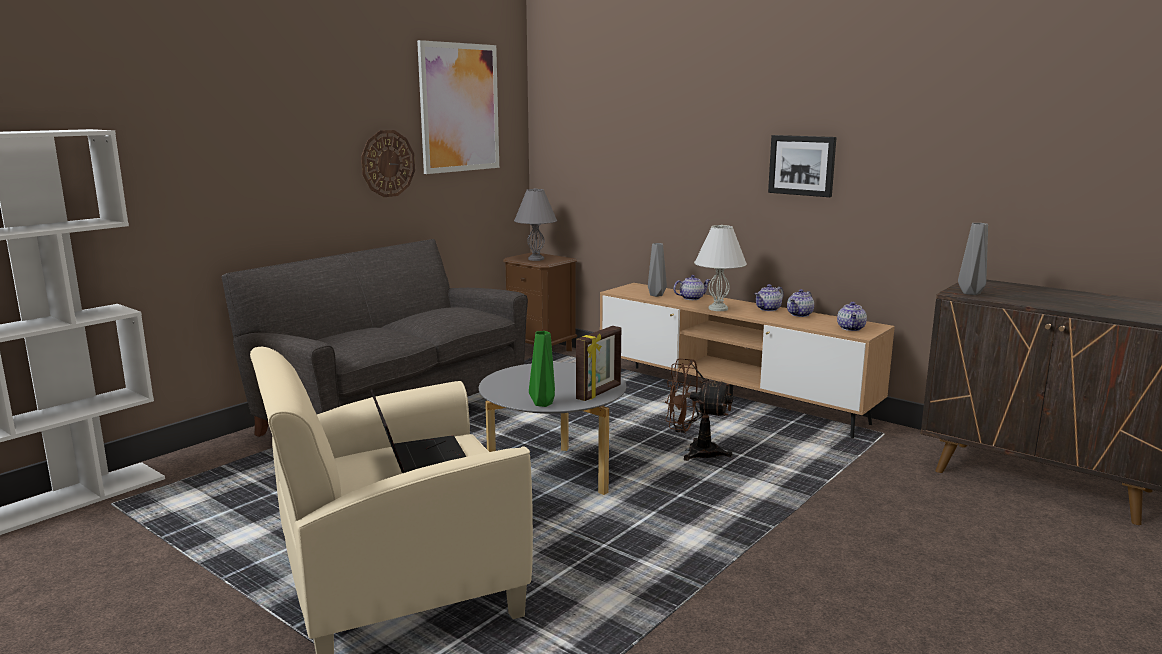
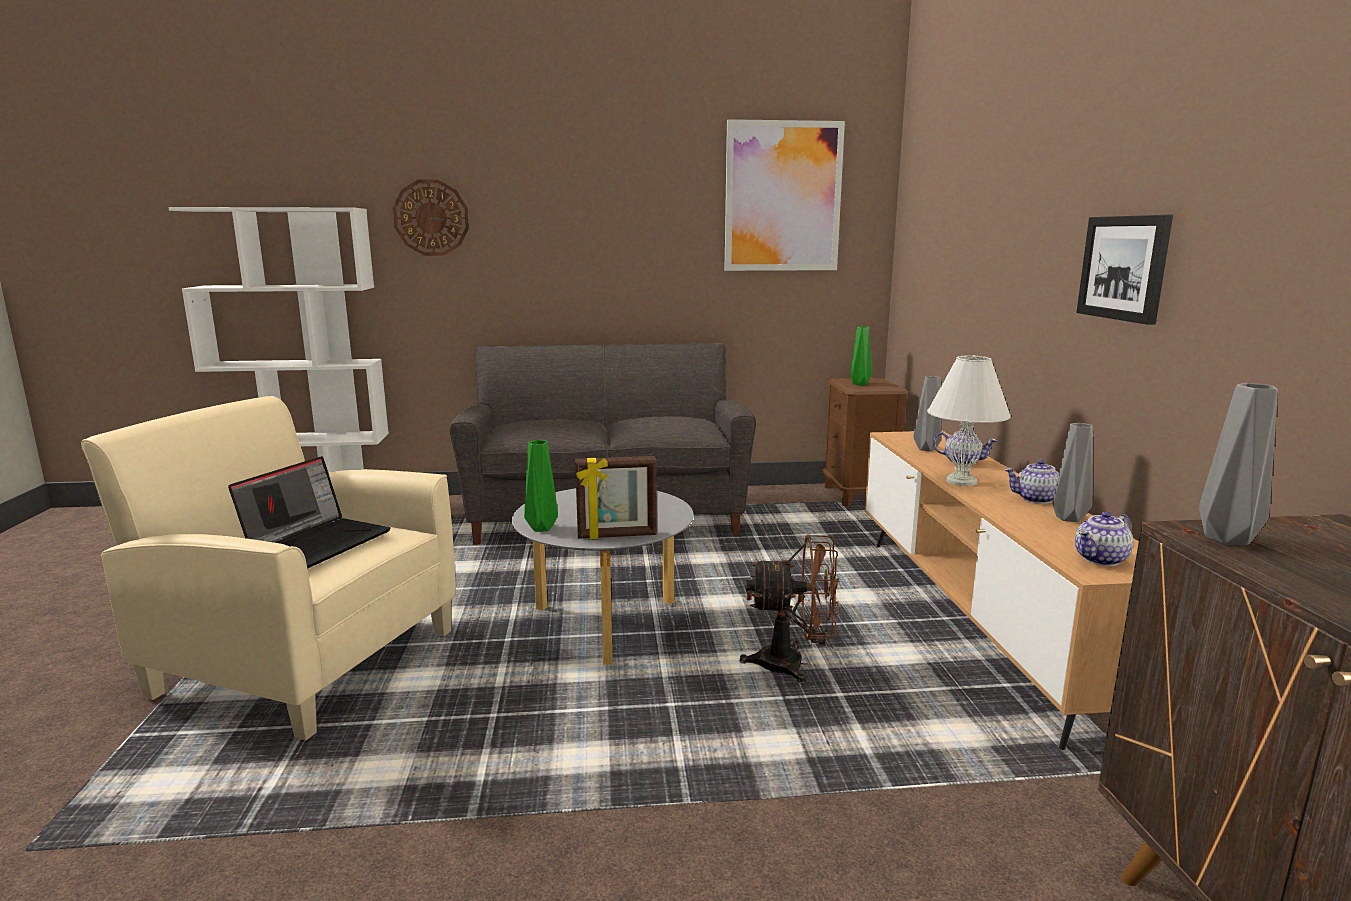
camera: 45 degrees right, 0 degrees up
(387, 163) = (676, 256): wall clock -> wall clock (431, 218)
(536, 259) = (860, 384): grey table lamp -> green vase
(694, 452) = (793, 665): brown fan -> brown fan turned 120 degrees clockwise
(800, 314) = (1067, 518): teapot -> grey vase

